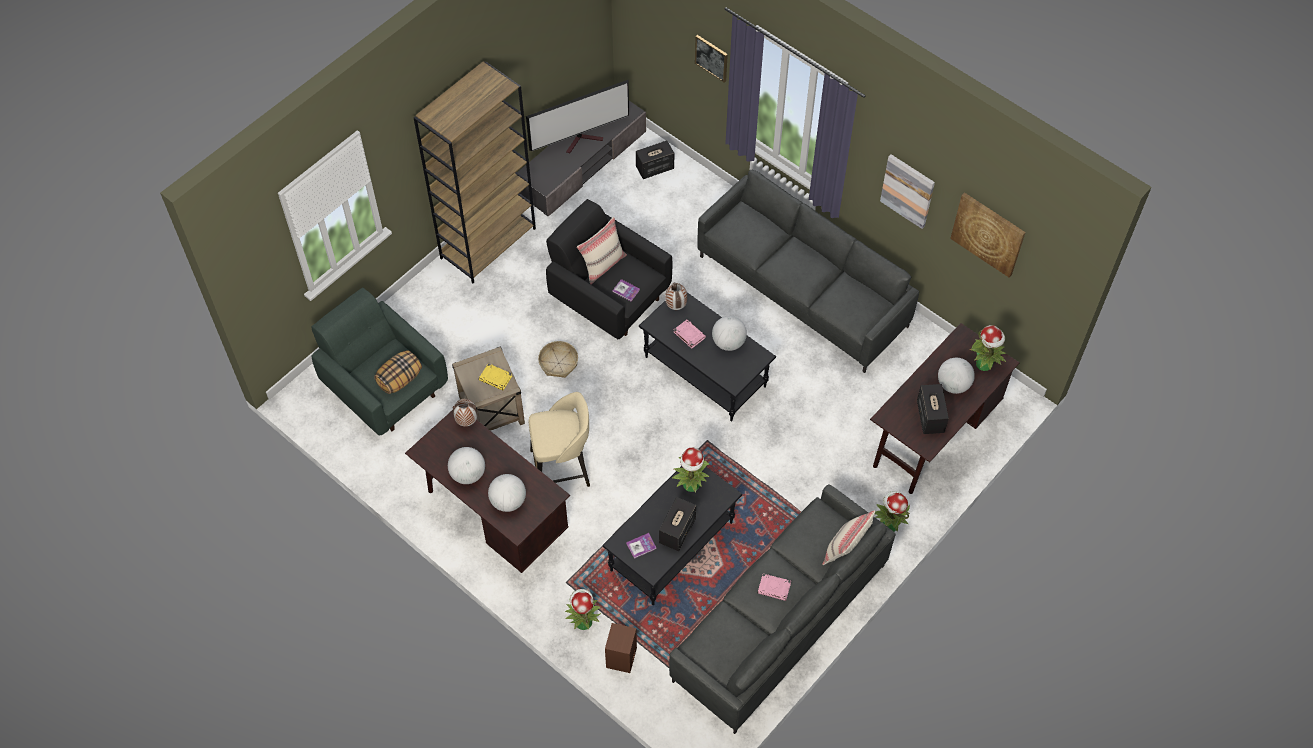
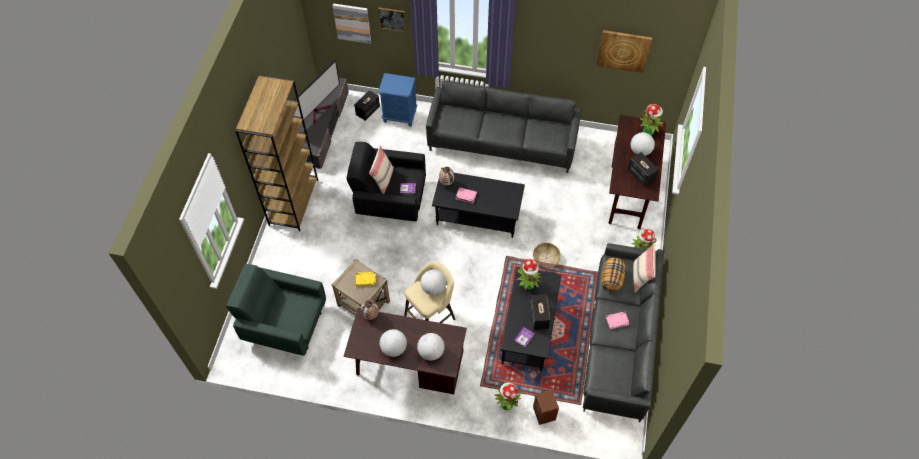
camera: 30 degrees left, 0 degrees up
(400, 379) = (300, 312): pillow -> pillow (611, 279)
(558, 363) = (386, 254): basket -> basket (546, 258)
(691, 193) = (400, 116): none -> blue nightstand
(728, 342) = (492, 189): globe -> globe (433, 288)
(908, 190) = (559, 47): picture -> picture (352, 23)

